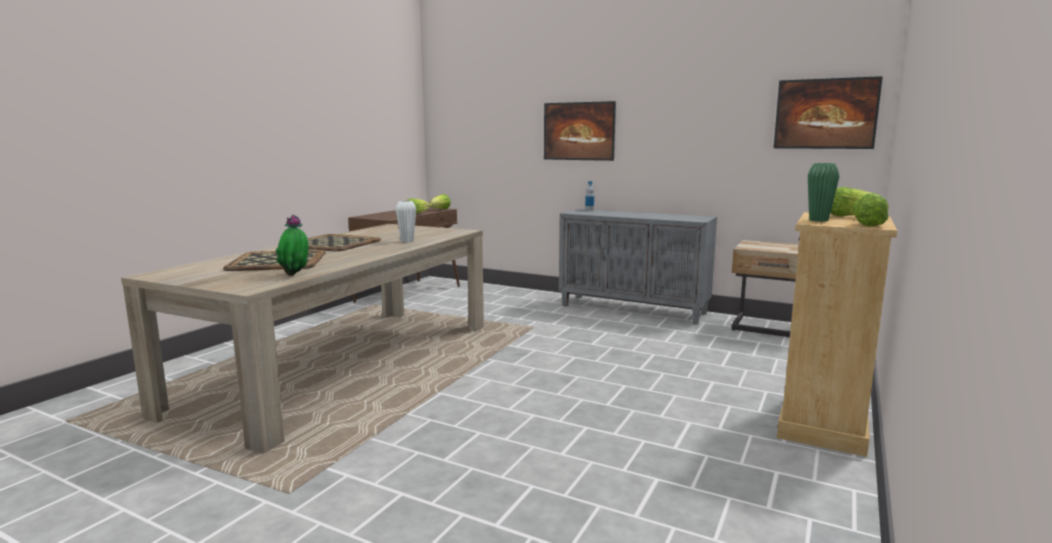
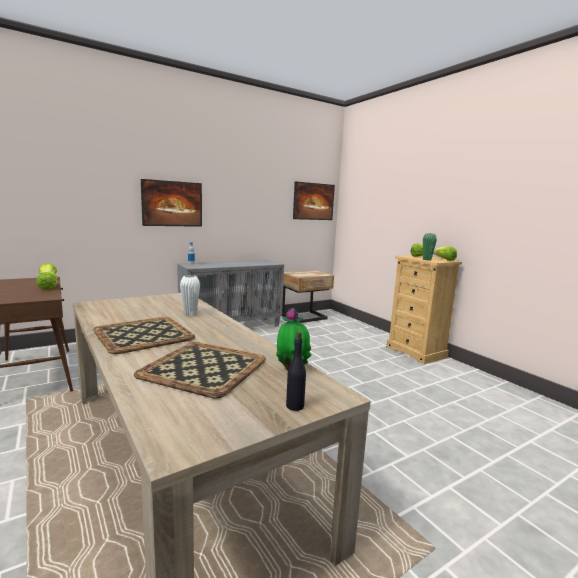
camera: 60 degrees left, 0 degrees up
(223, 283) = (295, 406): none -> black bottle

